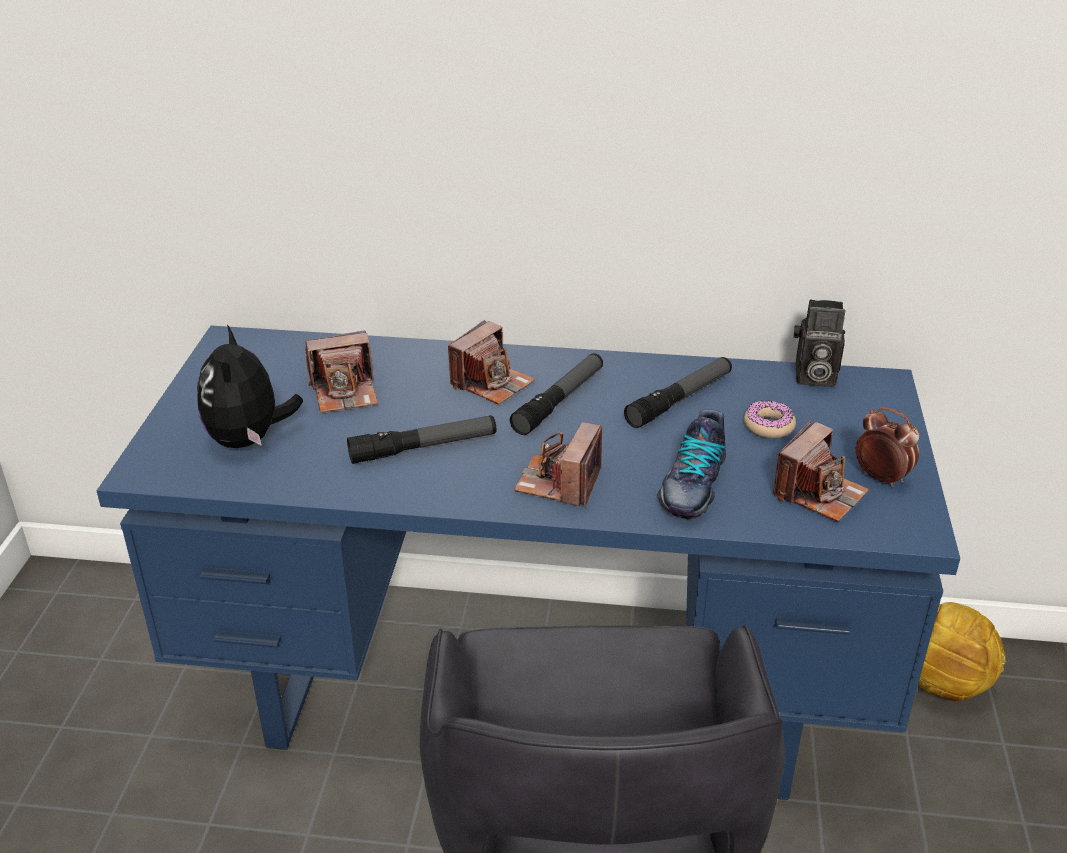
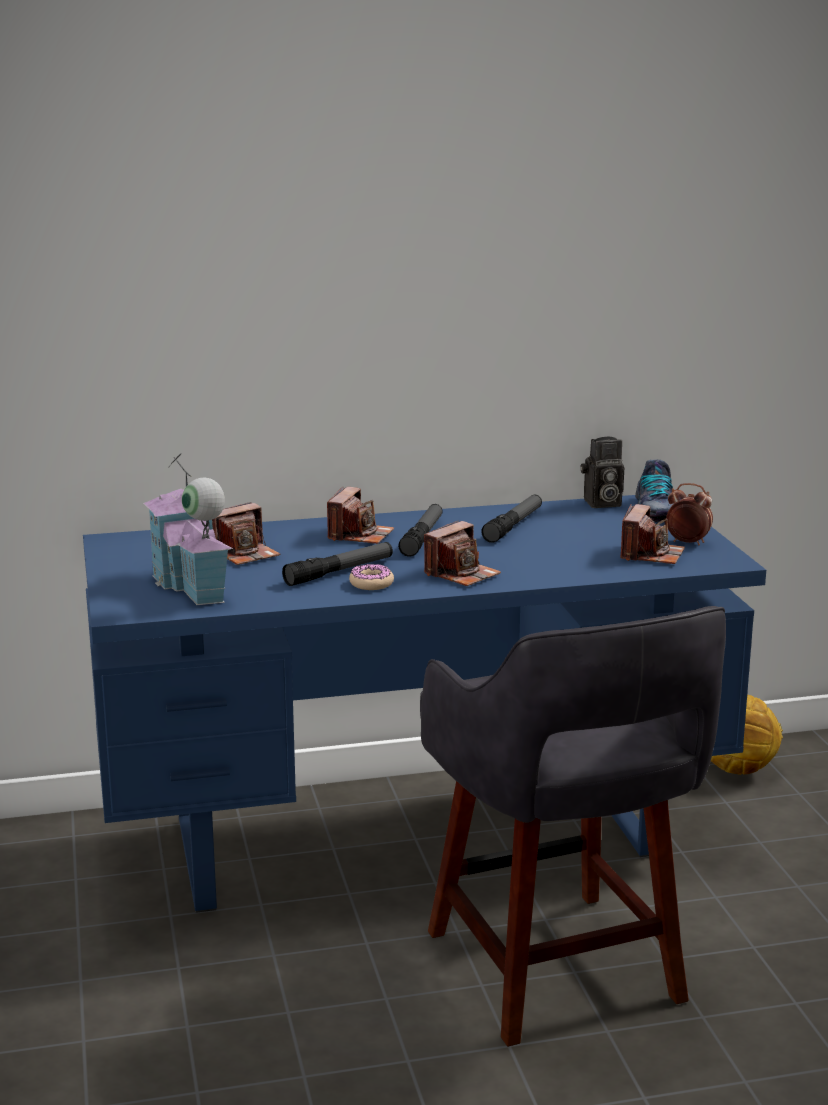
camera: 20 degrees left, 15 degrees down
(249, 440) = (191, 586): plush toy -> toy house
(559, 483) = (462, 574): camera -> camera turned 135 degrees counterclockwise
(691, 484) = (559, 562): shoe -> shoe (654, 510)
(768, 426) = (589, 530): donut -> donut (371, 584)

